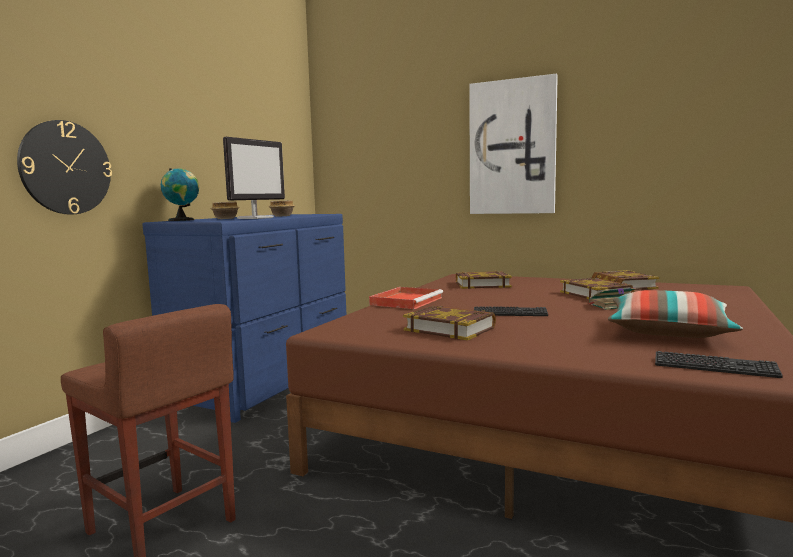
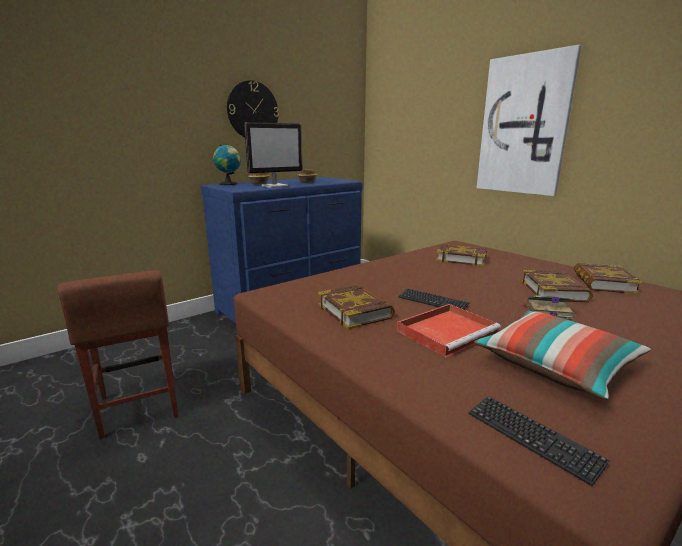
camera: 25 degrees right, 10 degrees up
(66, 168) = (141, 147): wall clock -> wall clock (253, 111)
(406, 301) = (370, 269): red tray -> red tray (448, 331)

